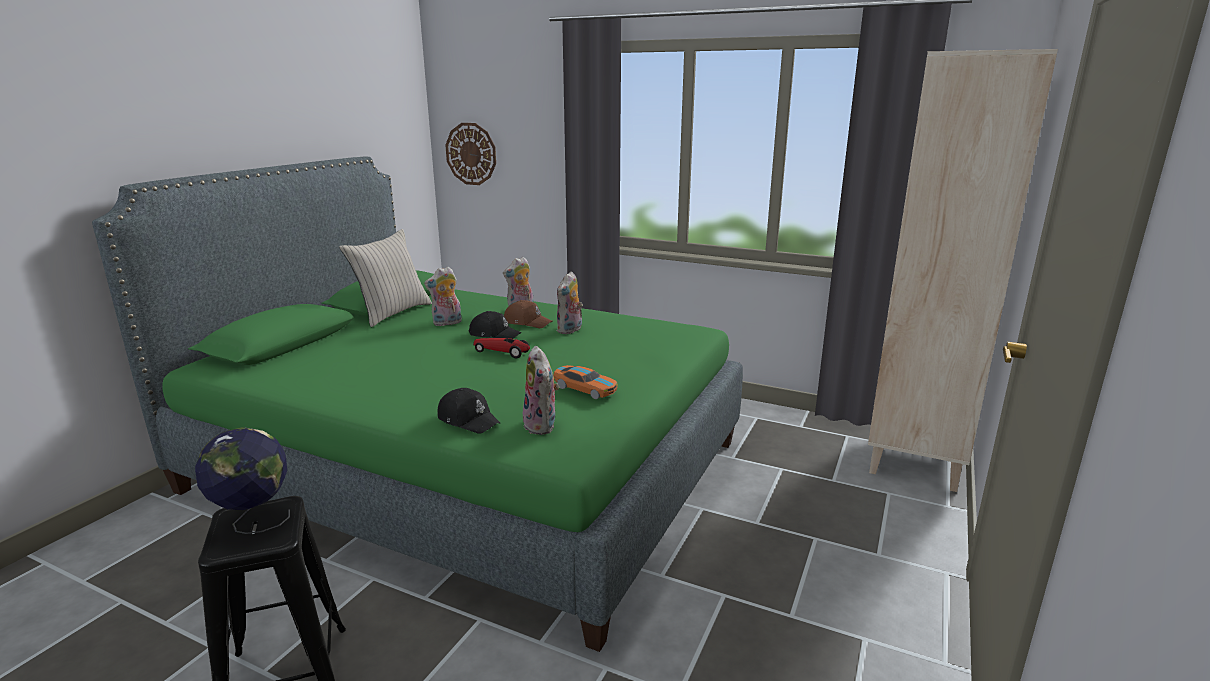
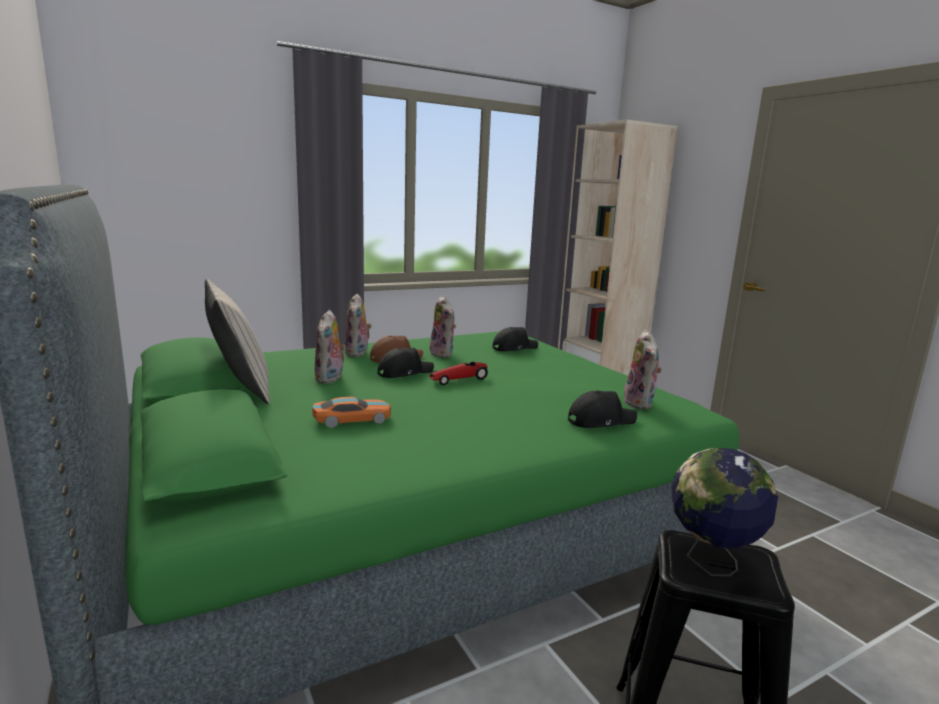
camera: 55 degrees left, 5 degrees down
(471, 154) = (142, 192): wall clock -> none
(542, 426) = (641, 403): plush toy -> plush toy turned 75 degrees clockwise
(585, 388) = (584, 378): toy car -> toy car (352, 419)
(642, 344) = (514, 348): none -> black cap

